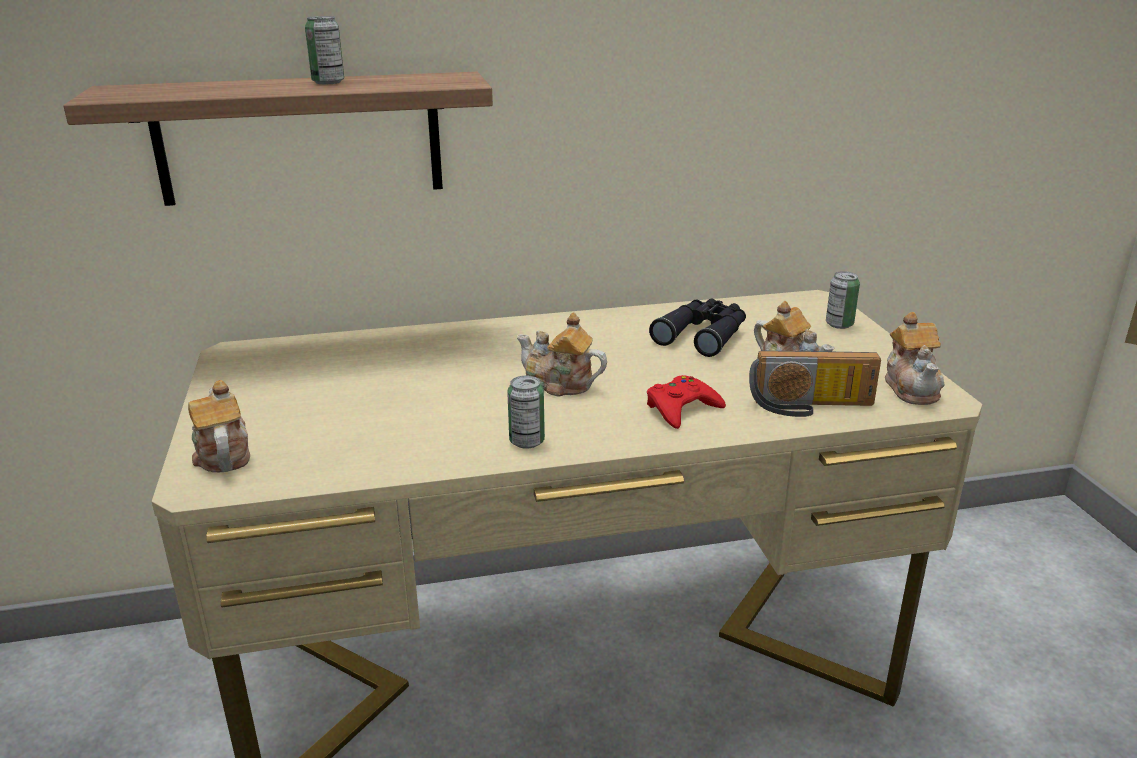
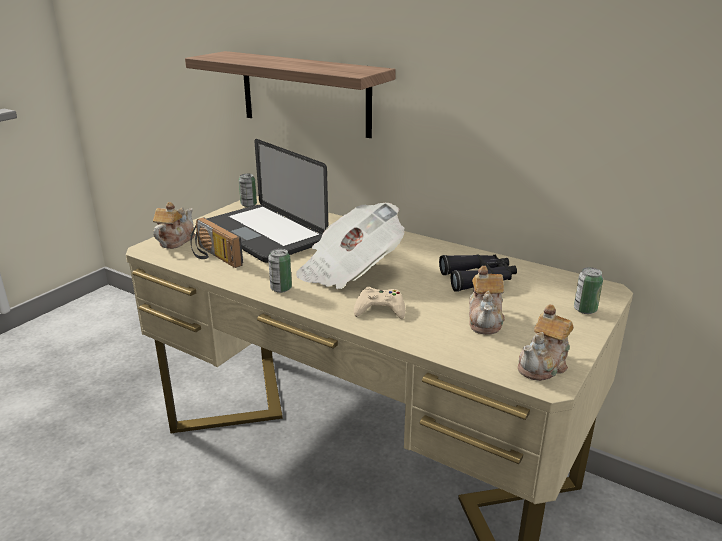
camera: 45 degrees right, 0 degrees up
(328, 82) = (305, 63): can -> can (248, 204)
(348, 389) = (263, 234): none -> laptop
(559, 384) = (349, 270): teapot -> newspaper
(681, 409) = (380, 309): red game controller -> beige game controller
(811, 407) = (451, 343): radio -> radio (213, 257)

